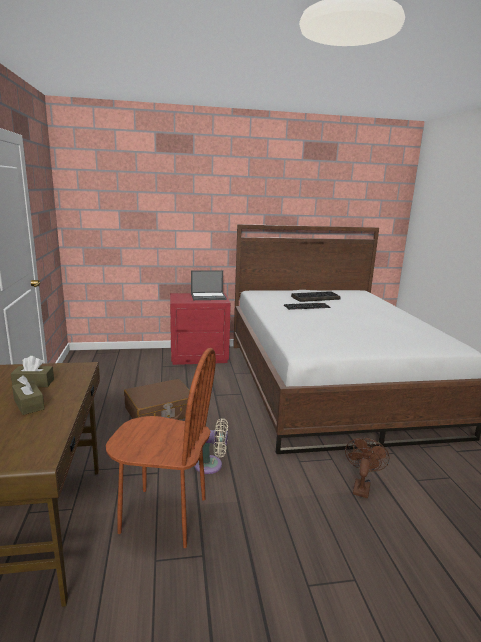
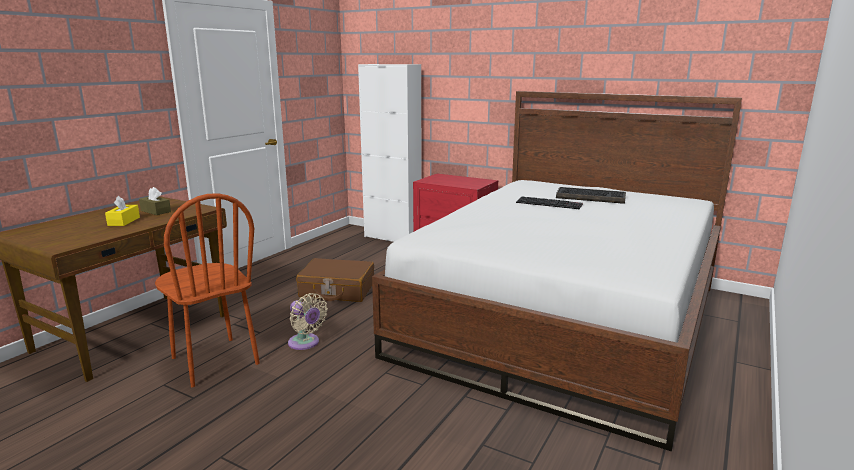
camera: 40 degrees right, 0 degrees up
(29, 404) = (124, 221): brown tissue box -> yellow tissue box
(130, 354) = (392, 237): none -> white cabinet
(208, 296) = (469, 181): laptop -> none
(361, 486) = (406, 418): brown fan -> none

